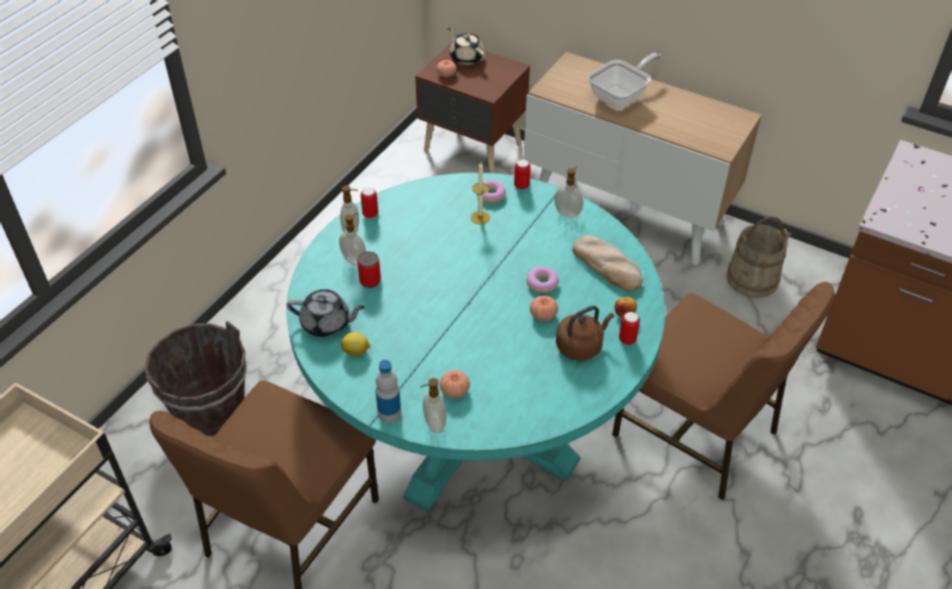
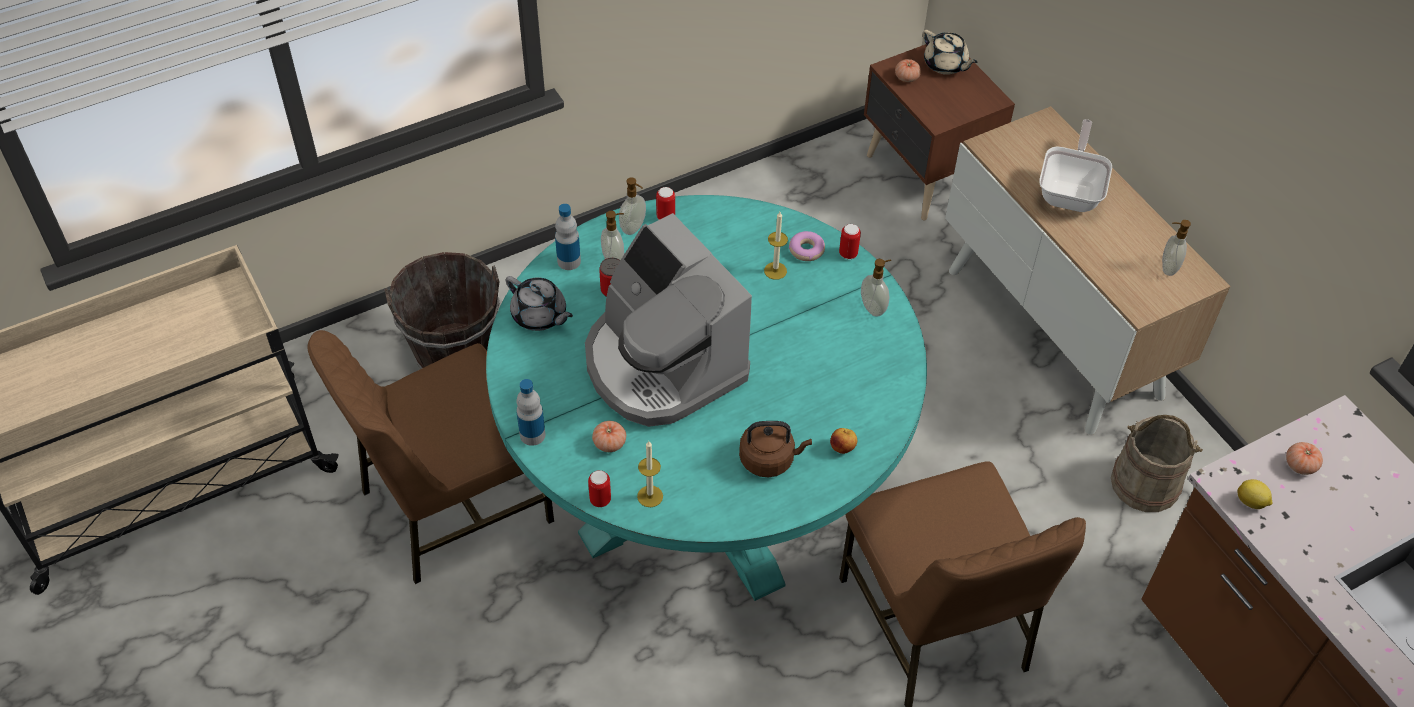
camera: 30 degrees right, 5 degrees up
(319, 275) = (569, 261): none -> bottle
(356, 351) = (546, 358): lemon -> lemon (1251, 502)
(433, 424) = (565, 466): soap dispenser -> soap dispenser (1167, 267)
(449, 316) = (661, 364): none -> coffee machine
(466, 58) = (945, 65): beige teapot -> beige teapot turned 150 degrees clockwise
(516, 414) = (650, 496): none -> candle
(542, 283) = (783, 373): donut -> none
(543, 315) = (757, 408): tomato -> tomato (1300, 465)
(607, 266) = (868, 387): bread -> none
(621, 96) = (1071, 191): frying pan -> frying pan turned 60 degrees counterclockwise
(627, 339) = (823, 476): can -> can (600, 500)

